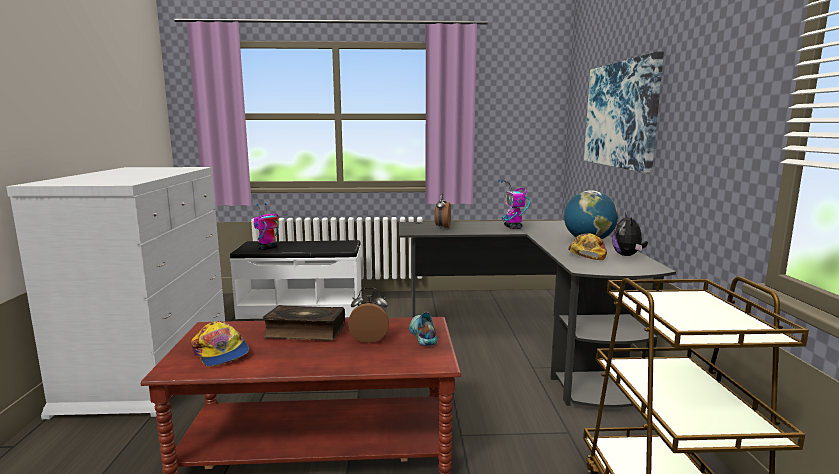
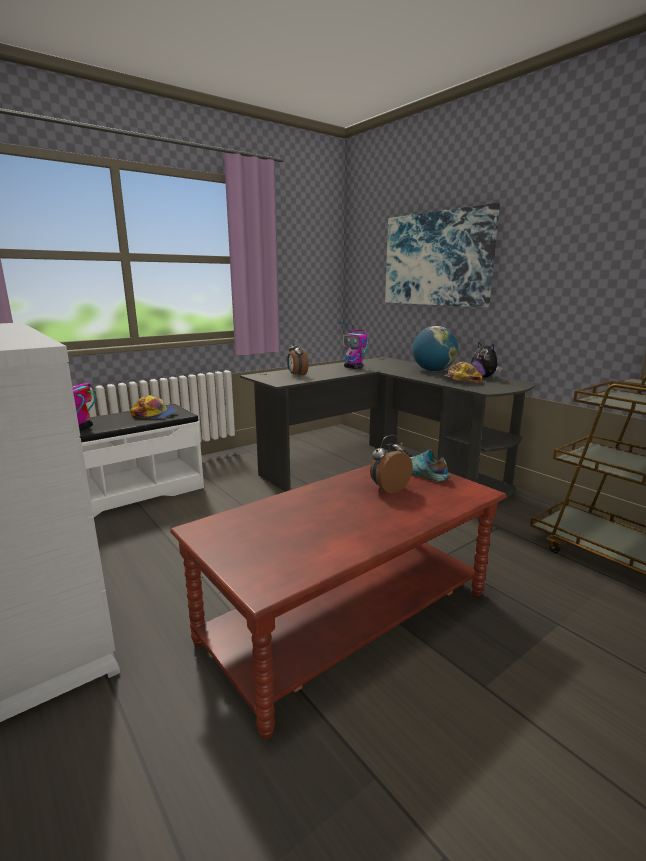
camera: 35 degrees left, 5 degrees up
(221, 352) = (279, 549): cap -> cap (154, 414)
(305, 332) = (318, 501): book -> none

